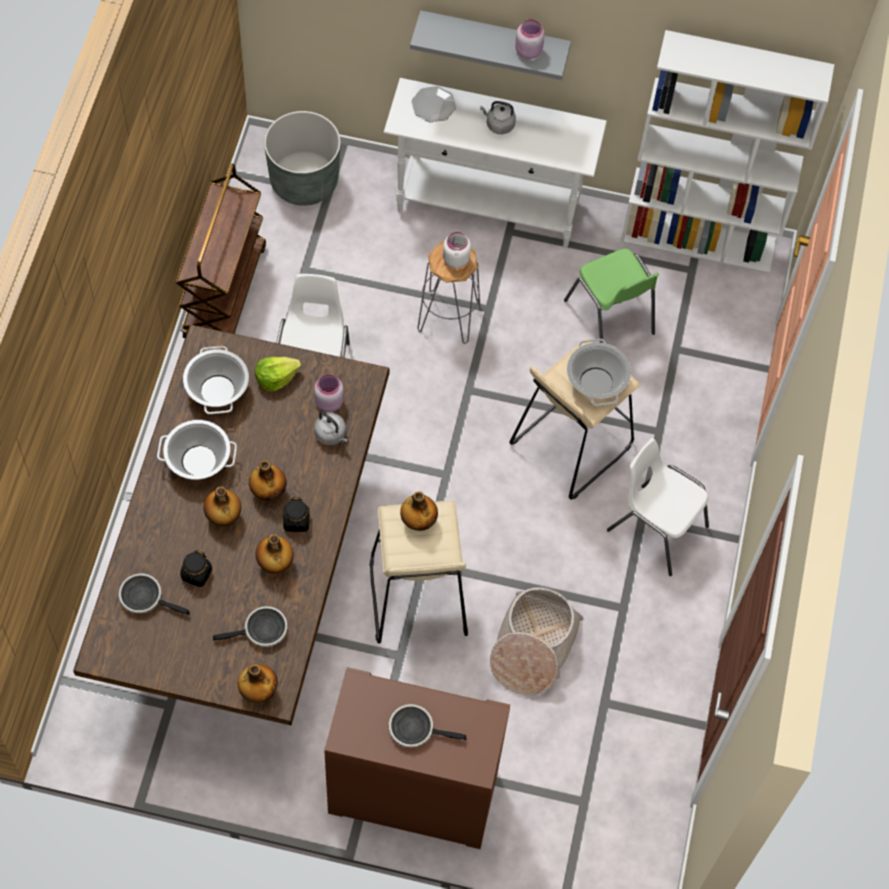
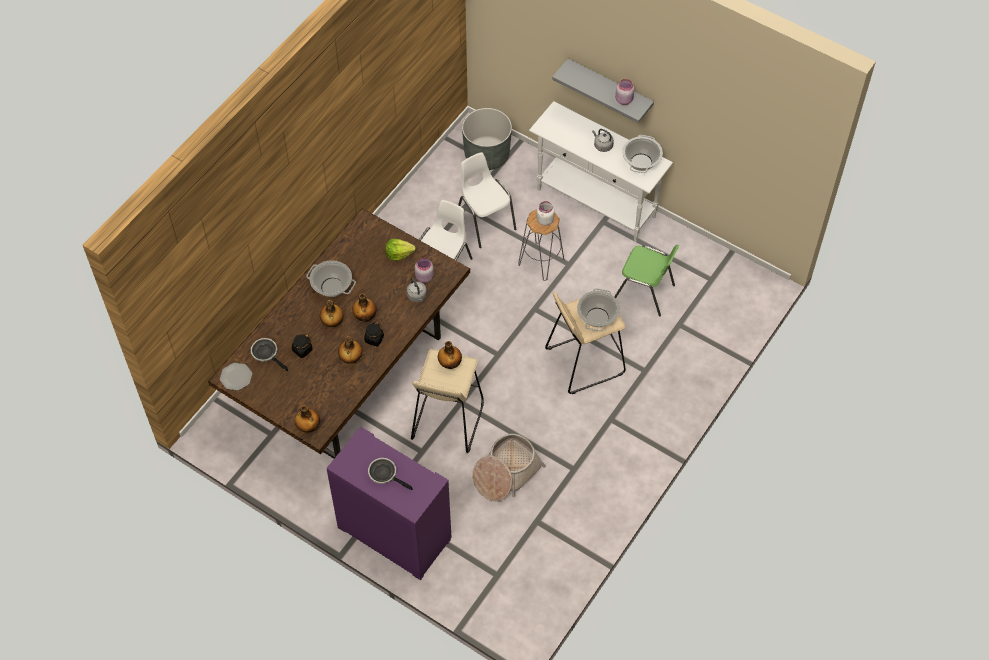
camera: 25 degrees right, 5 degrees down
(217, 390) = (361, 250): cooking pot -> cooking pot (641, 162)
(224, 290) = (409, 205): brown cart -> none
(262, 631) = (326, 394): frying pan -> none
(412, 793) = (393, 534): brown cabinet -> purple cabinet
(433, 105) = (567, 123): plate -> plate (236, 377)
(610, 318) = (644, 292): green chair -> green chair turned 60 degrees counterclockwise
(656, 528) = (616, 428): white chair -> white chair (485, 221)
(699, 240) = (724, 262): white bookcase -> none

